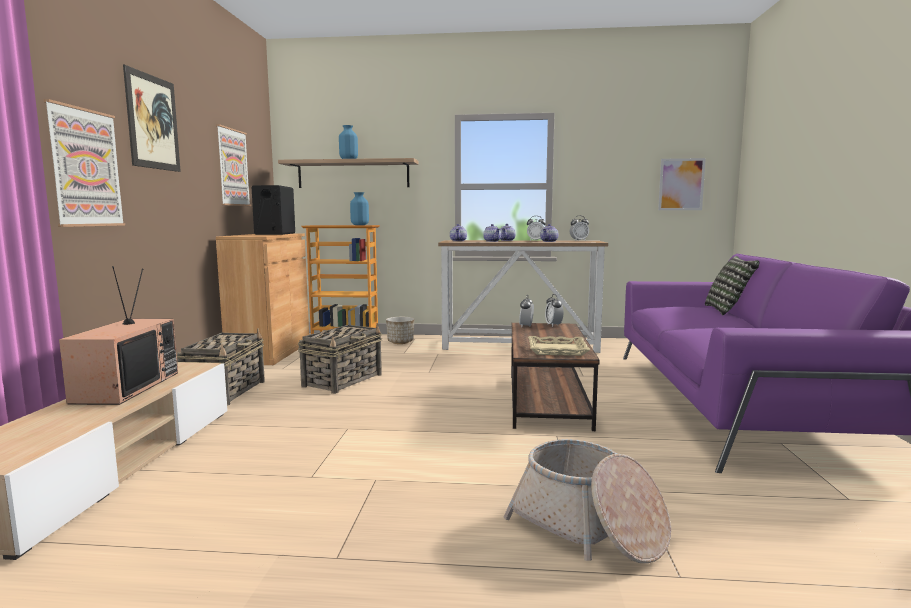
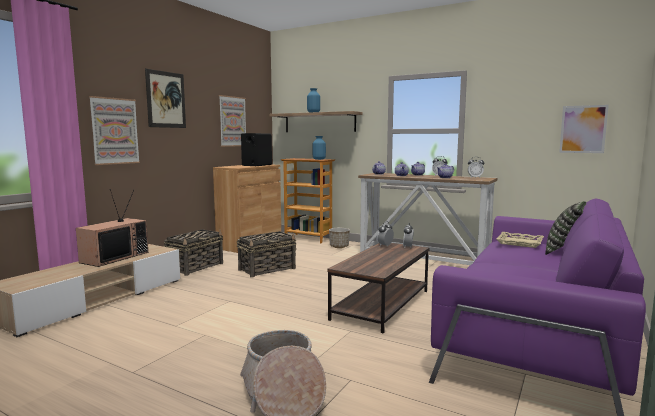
camera: 25 degrees right, 0 degrees up
(557, 350) = (369, 267): beige tray -> beige tray (520, 242)

